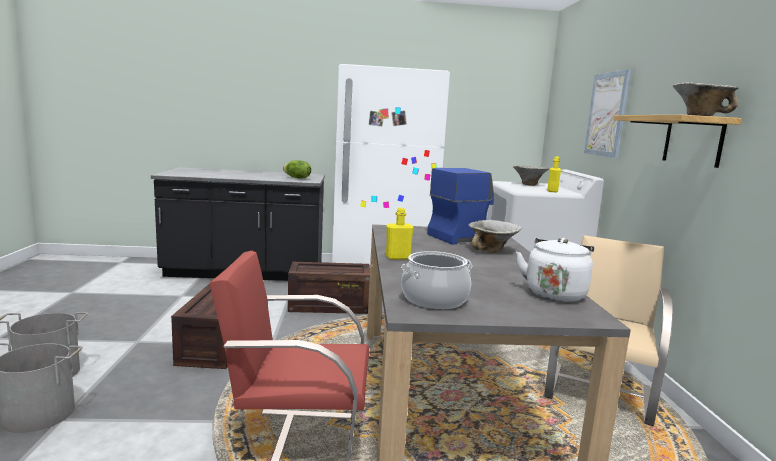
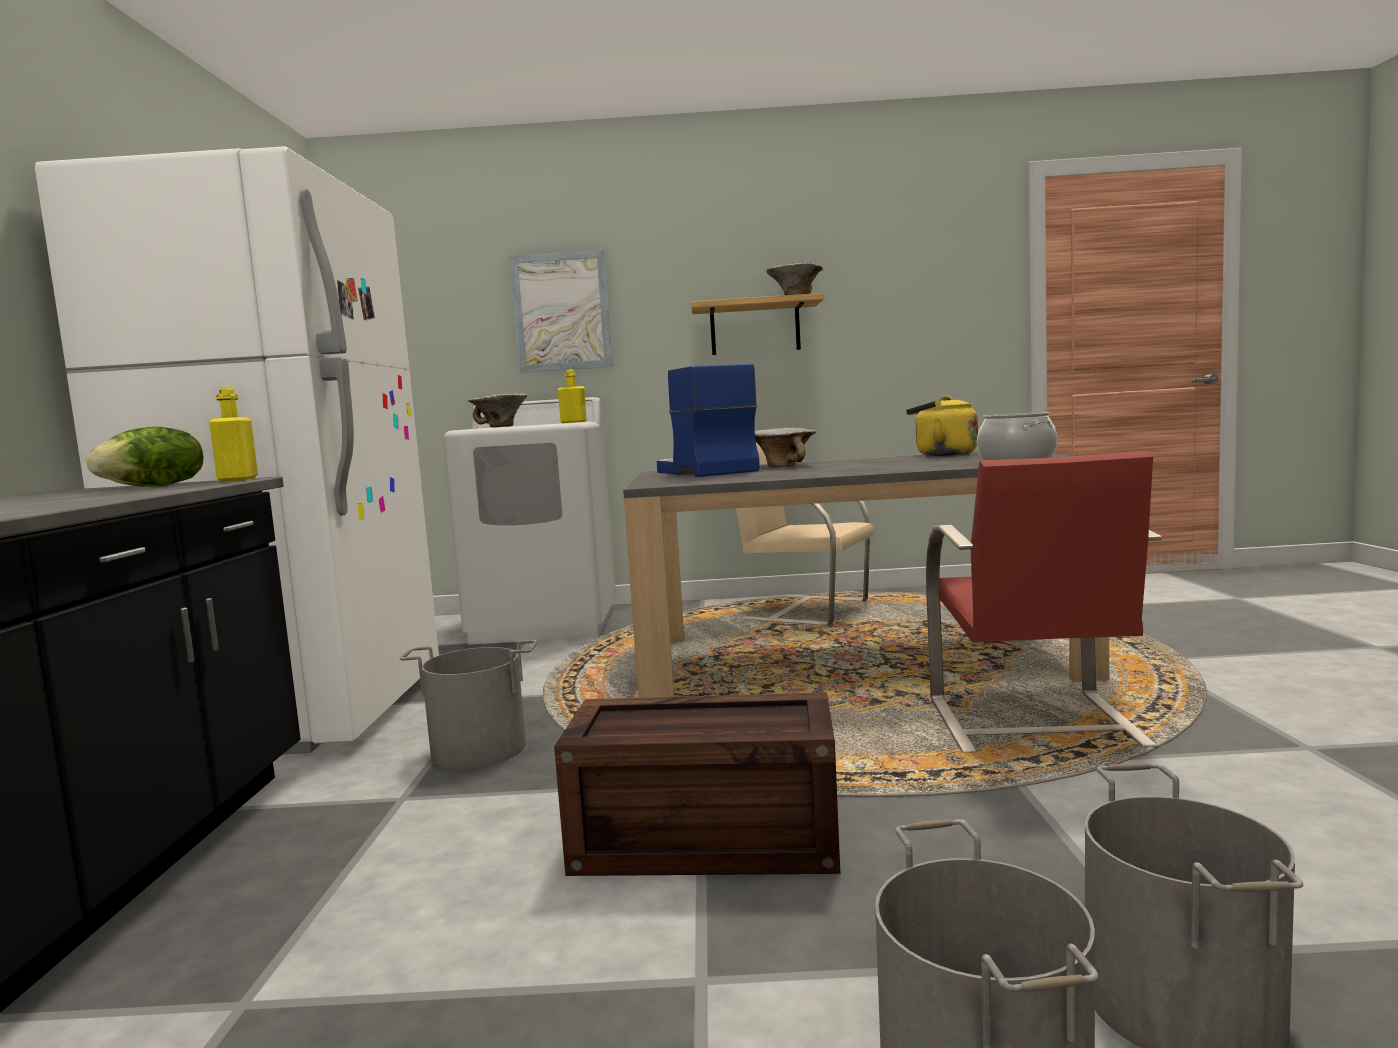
camera: 85 degrees left, 5 degrees down
(328, 306) = (478, 750): crate -> grey bucket
(398, 257) = (856, 472): yellow bottle -> yellow bottle (238, 479)
(555, 293) = (942, 455): white kettle -> yellow kettle

